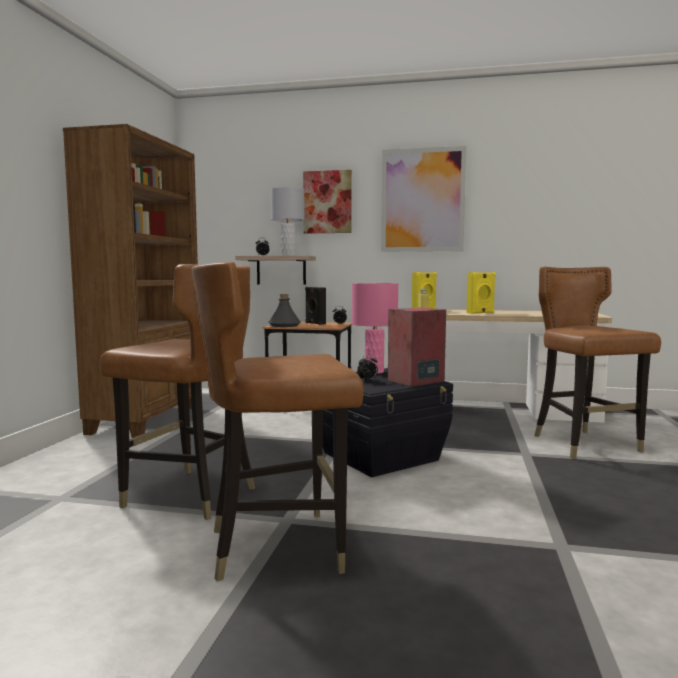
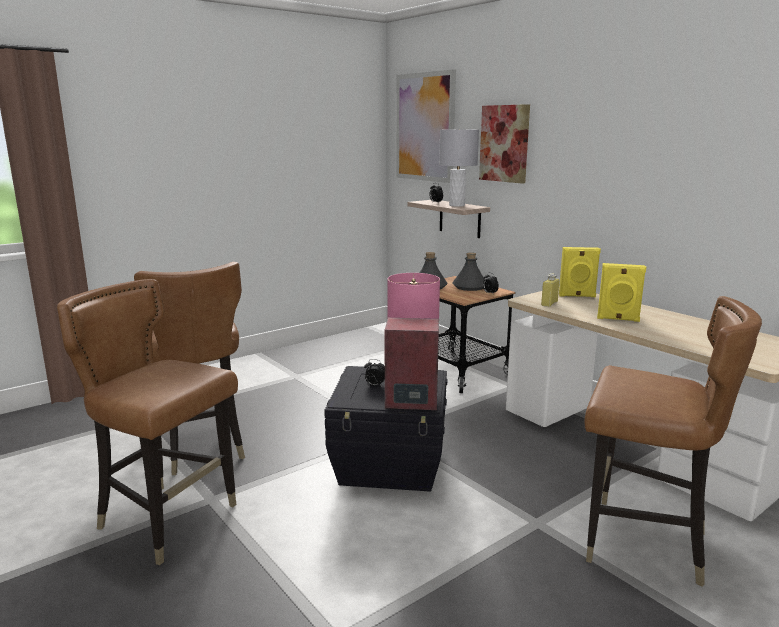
camera: 40 degrees right, 10 degrees up
(148, 419) = (298, 355): brown bookcase -> none
(314, 323) = (470, 287): black speaker -> grey bottle
(422, 200) = (604, 148): picture -> picture (425, 127)
(585, 445) = (642, 542): brown chair -> brown chair turned 90 degrees clockwise

